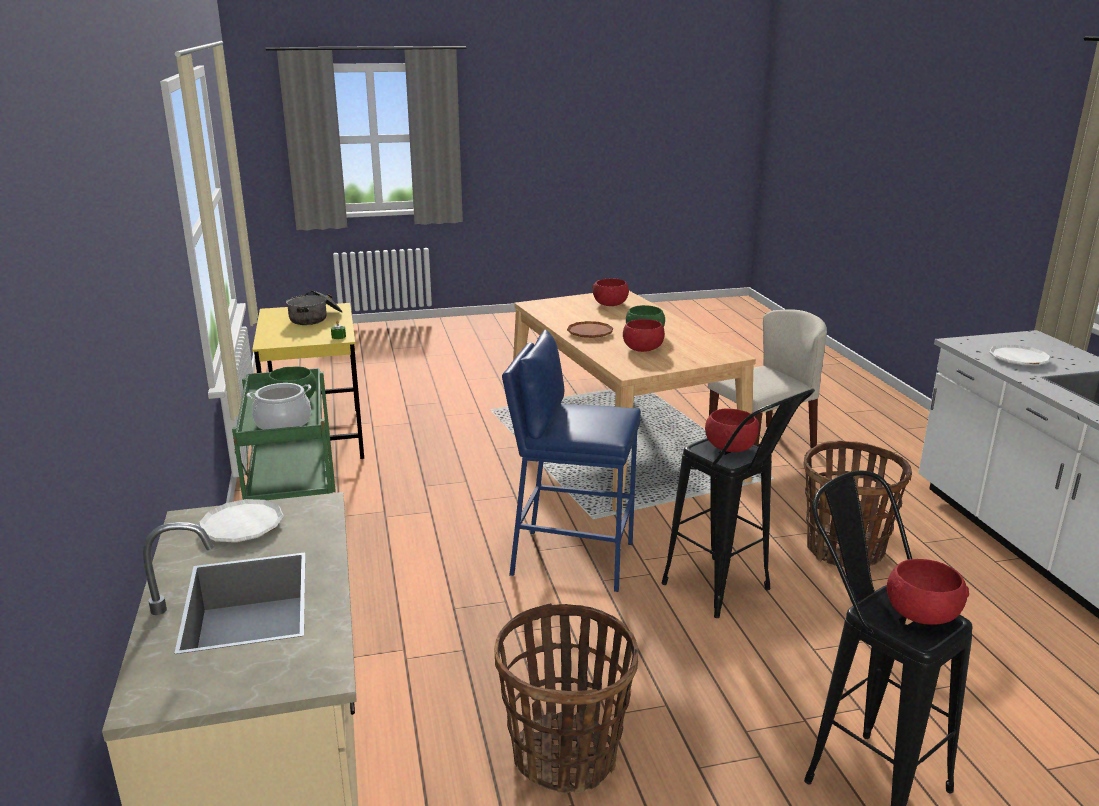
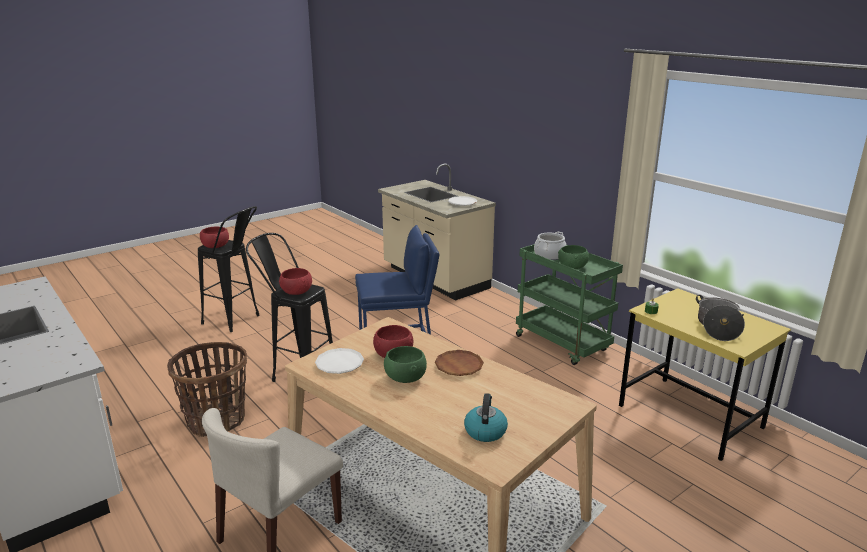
camera: 155 degrees right, 0 degrees up
(565, 755) = (351, 304): basket -> none
(610, 304) = (485, 431): red bowl -> kettle
(1018, 359) = (44, 349): white plate -> white plate (339, 364)

